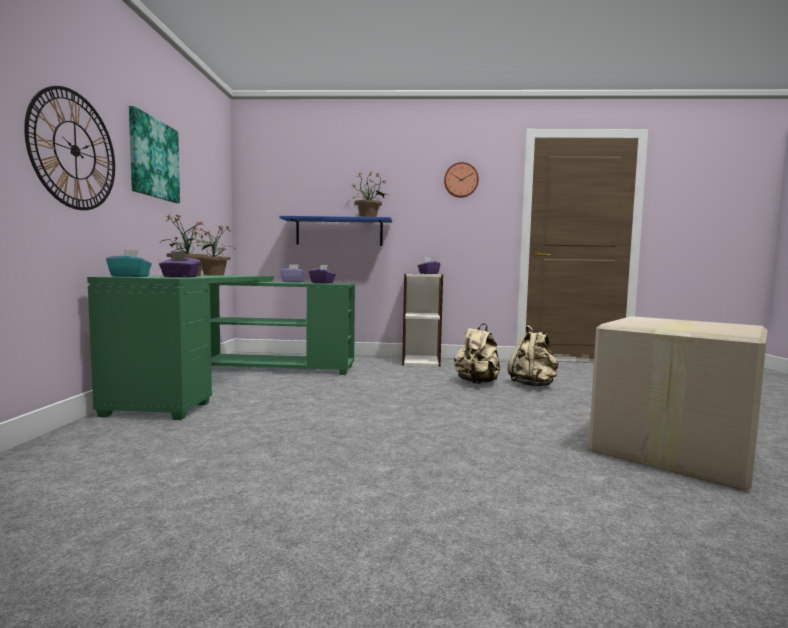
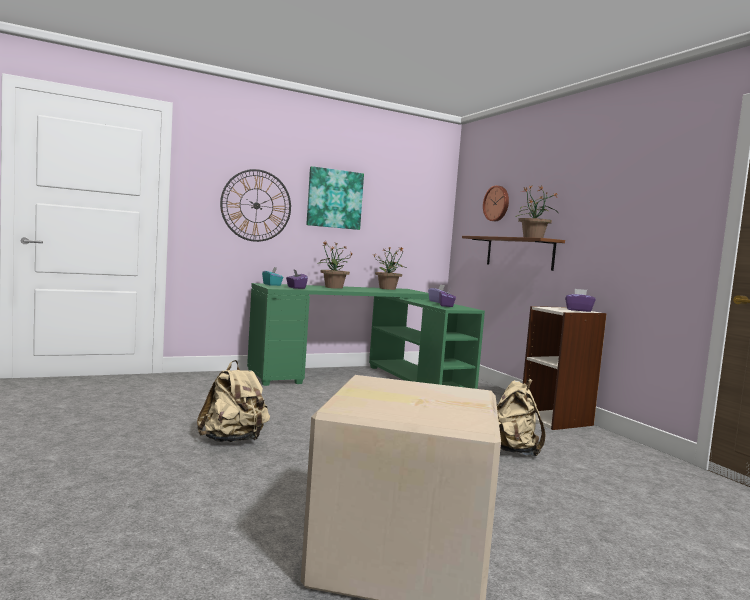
camera: 60 degrees right, 0 degrees up
(339, 232) = (519, 253): blue shelf -> brown shelf
(461, 180) = (643, 185): wall clock -> wall clock (497, 203)
(533, 385) = (562, 479): beige backpack -> beige backpack (233, 440)

